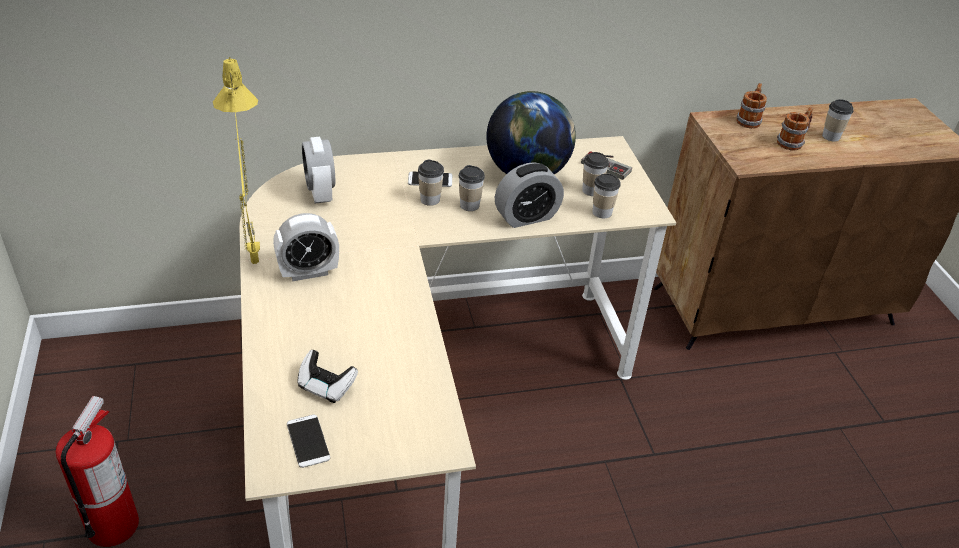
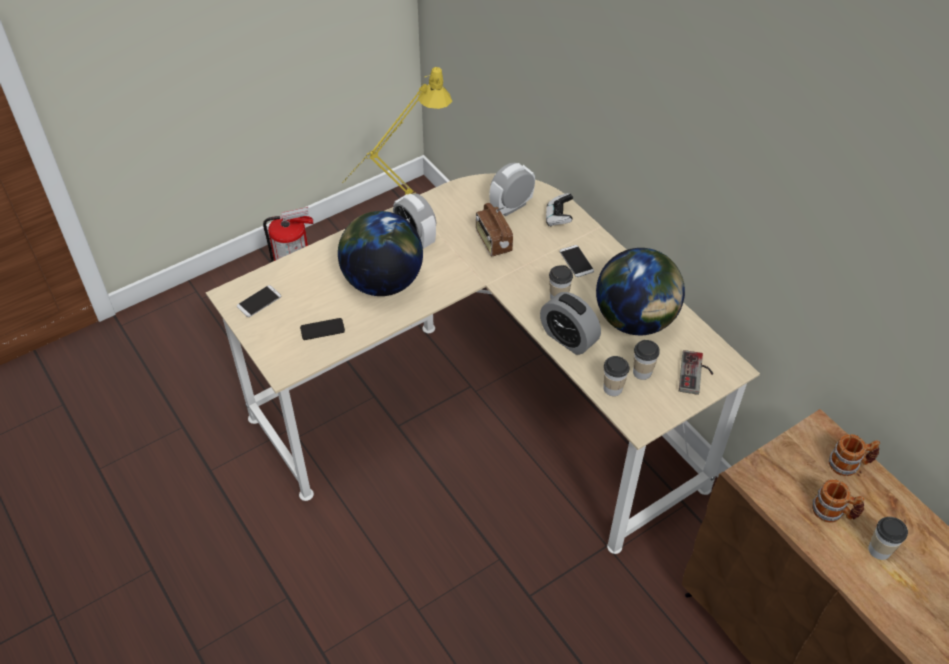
camera: 70 degrees right, 10 degrees up
(326, 387) = (309, 291): game controller -> game controller (558, 218)
(357, 318) = (382, 281): none -> globe
(361, 221) = (493, 242): none -> radio
(399, 392) = (322, 329): none -> phone
(430, 200) = (548, 271): cup -> none

